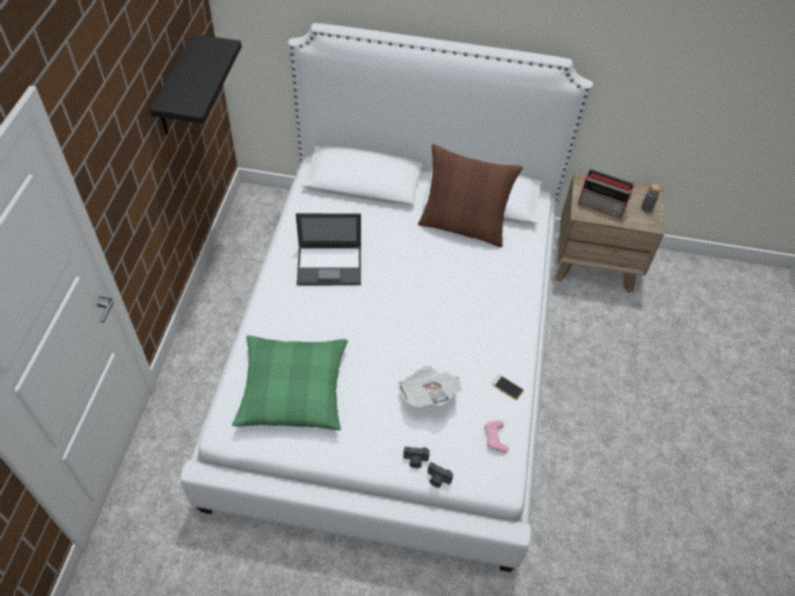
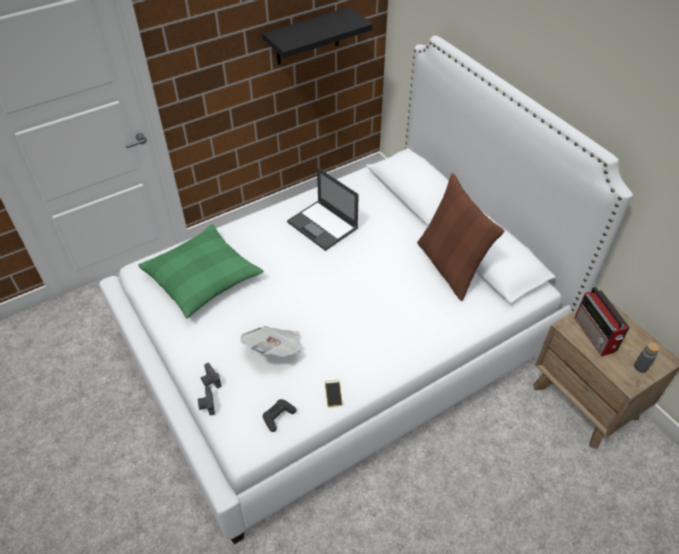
camera: 50 degrees right, 5 degrees down
(495, 438) = (278, 417): pink game controller -> black game controller

